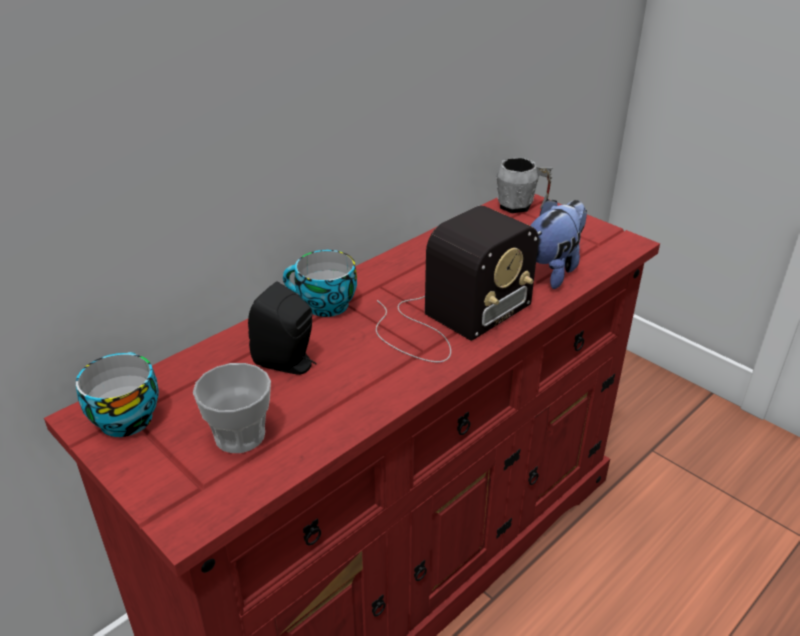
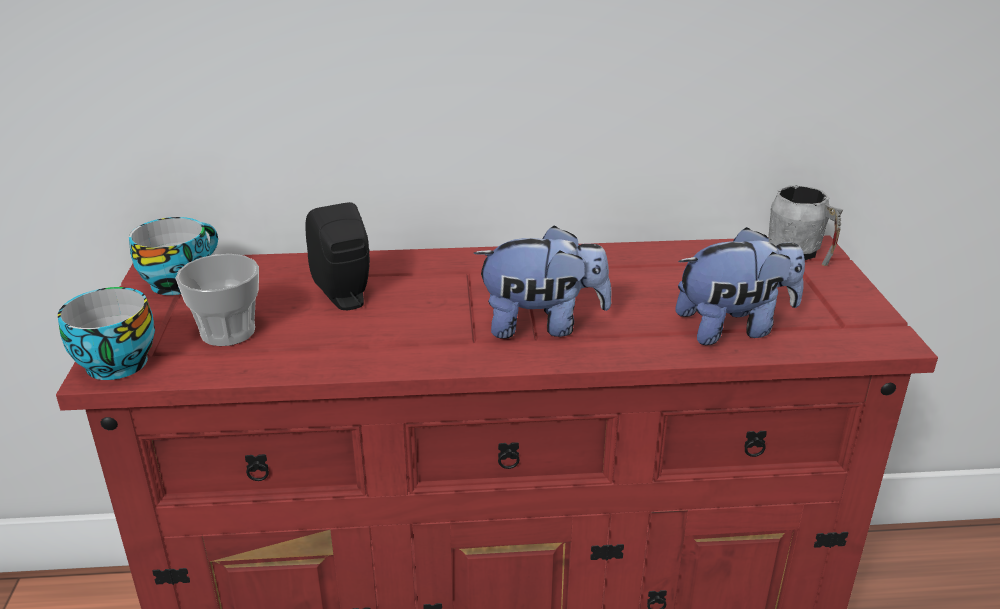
camera: 40 degrees right, 5 degrees down
(323, 306) = (445, 266): cup -> cup (112, 363)
(449, 320) = (542, 325): radio -> plush toy

